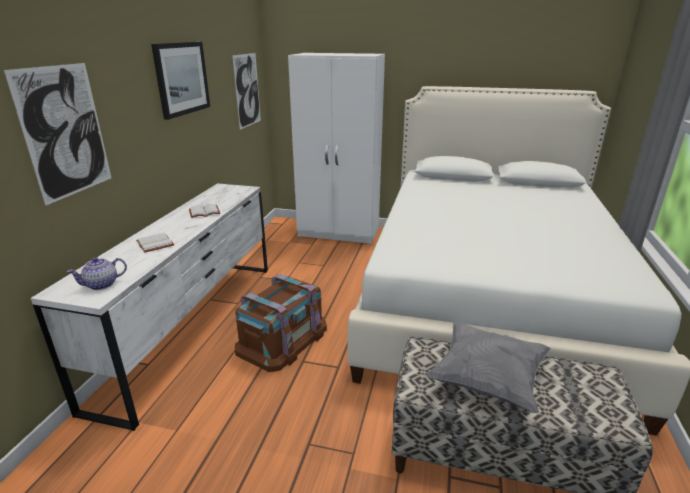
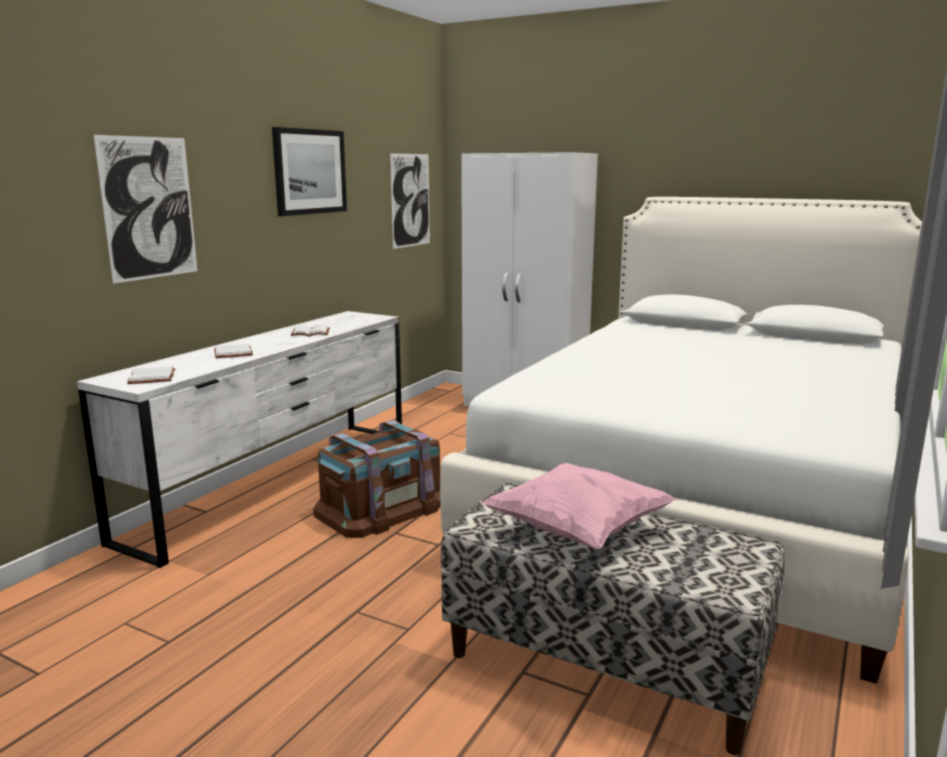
camera: 15 degrees right, 10 degrees down
(102, 284) = (153, 378): teapot -> white book
(487, 380) = (577, 531): grey pillow -> pink pillow

